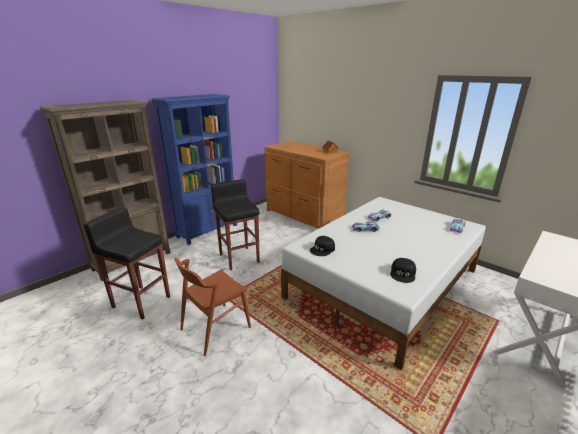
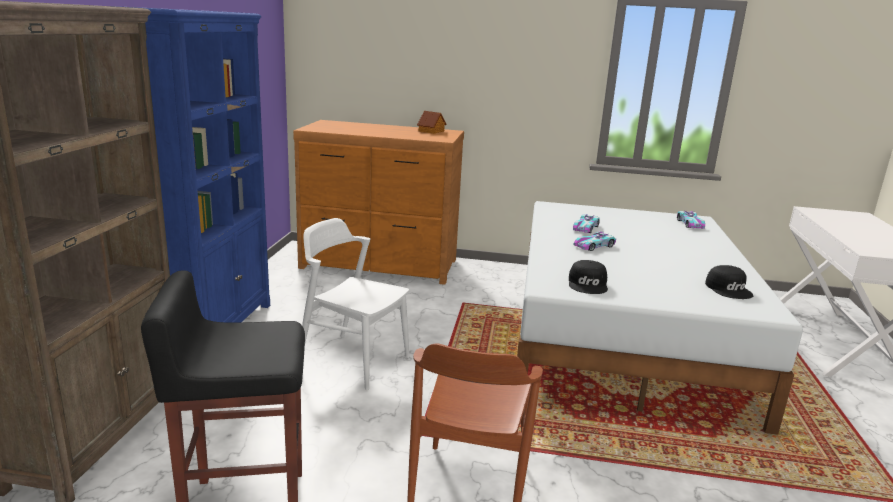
camera: 35 degrees left, 5 degrees down
(239, 258) = (353, 360): black stool -> white chair

